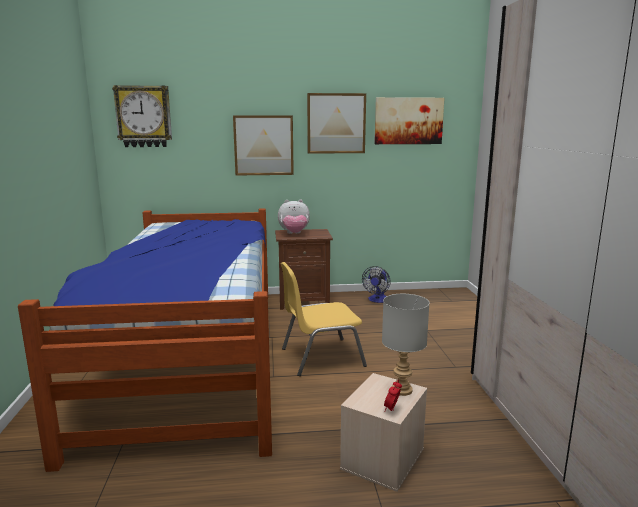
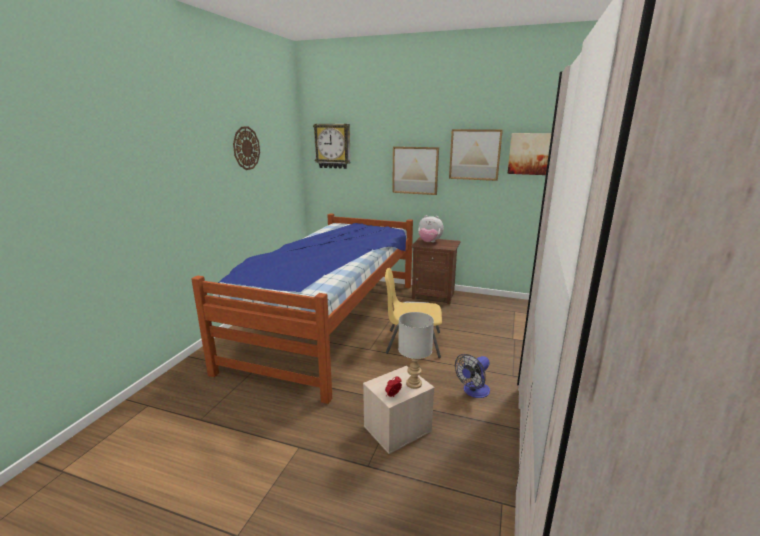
camera: 25 degrees right, 5 degrees up
(35, 110) = (246, 148): none -> wall clock
(377, 300) = (494, 305): fan -> fan (473, 392)

